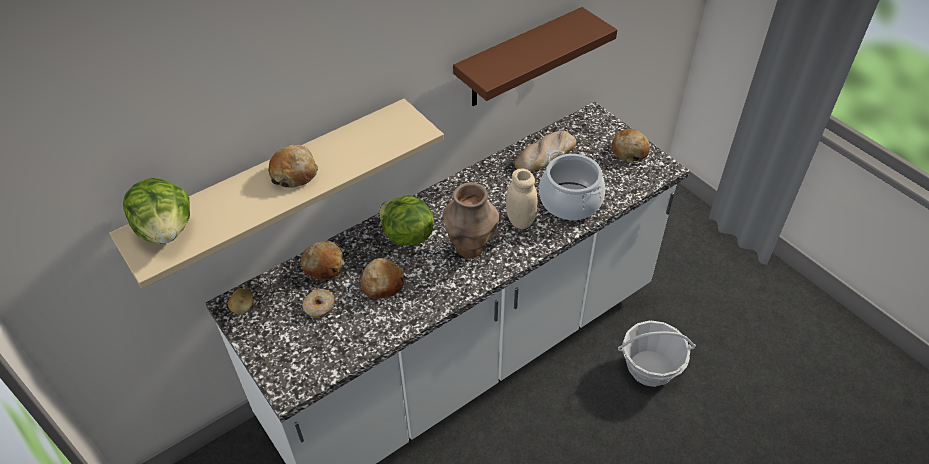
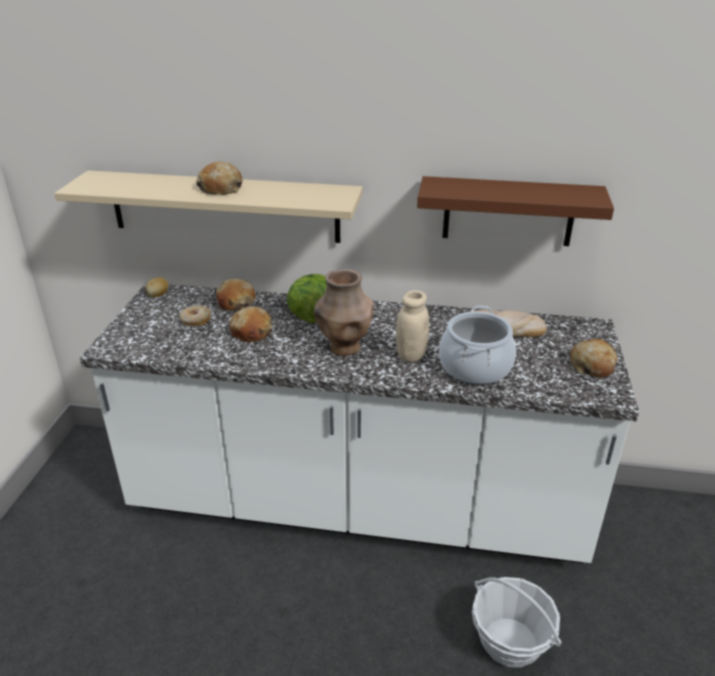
camera: 45 degrees right, 15 degrees down
(167, 230) = (110, 180): lettuce -> none

